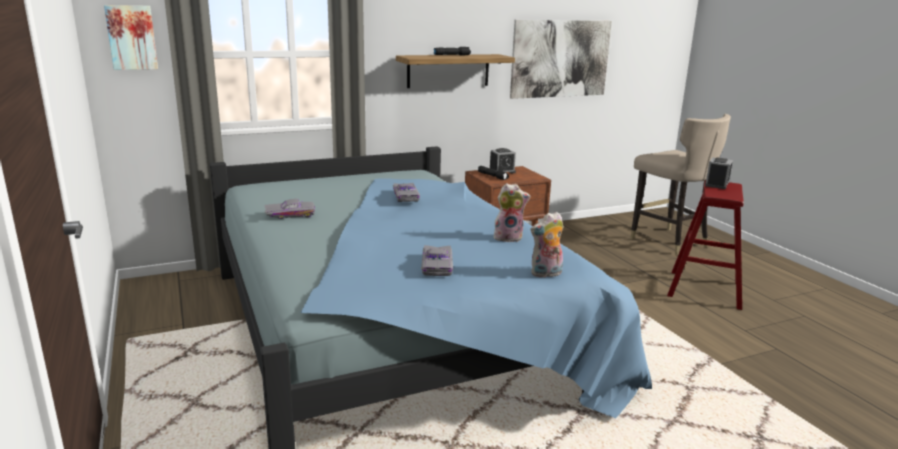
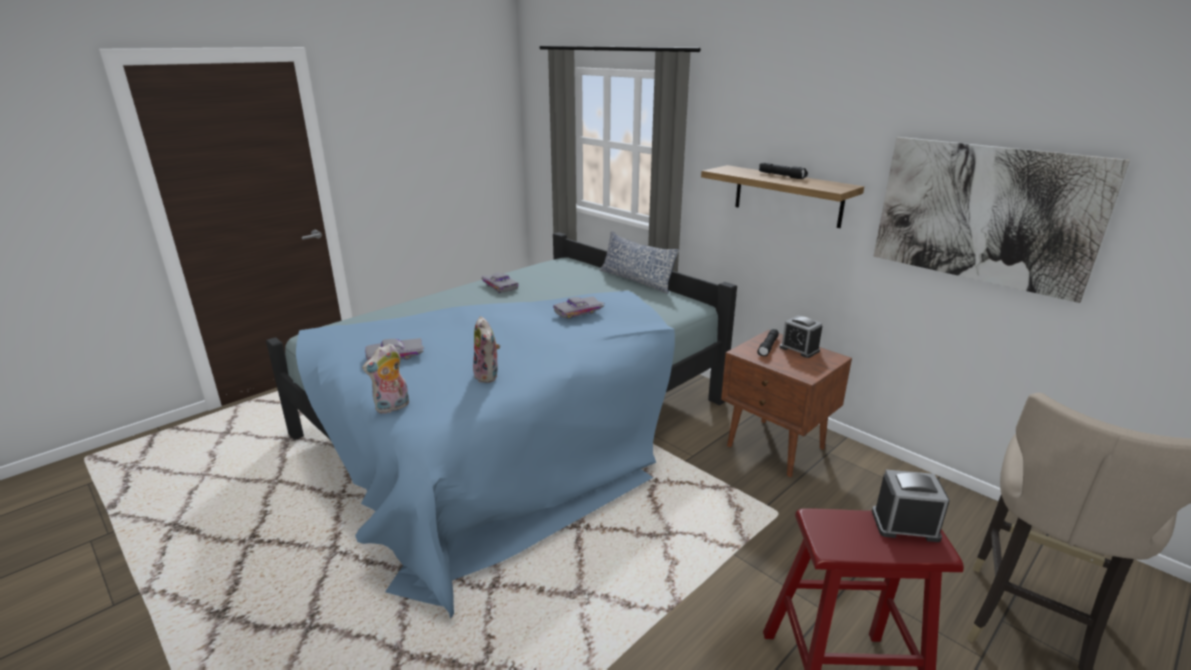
camera: 70 degrees right, 5 degrees up
(131, 37) = (543, 119): picture -> none
(346, 175) = (636, 280): none -> pillow
(546, 274) = (392, 407): plush toy -> plush toy turned 90 degrees counterclockwise

